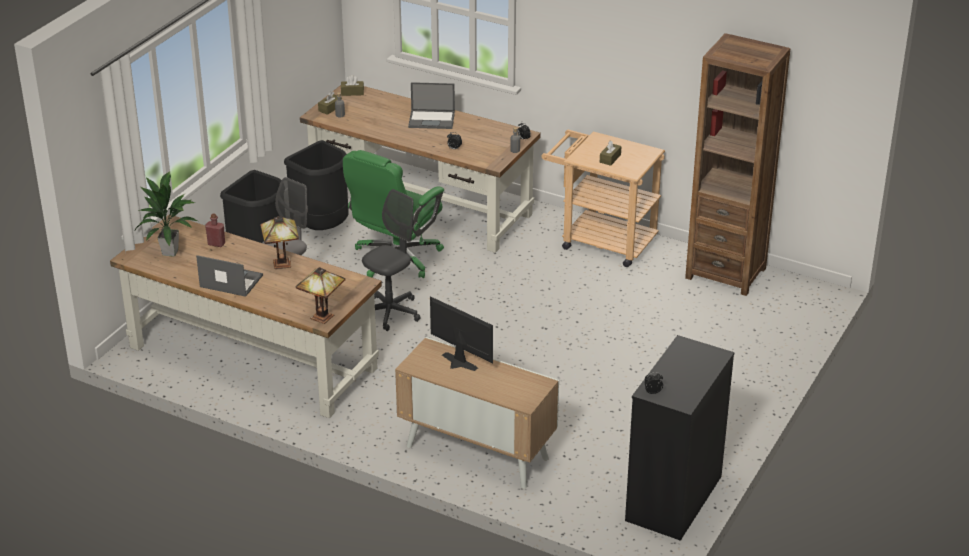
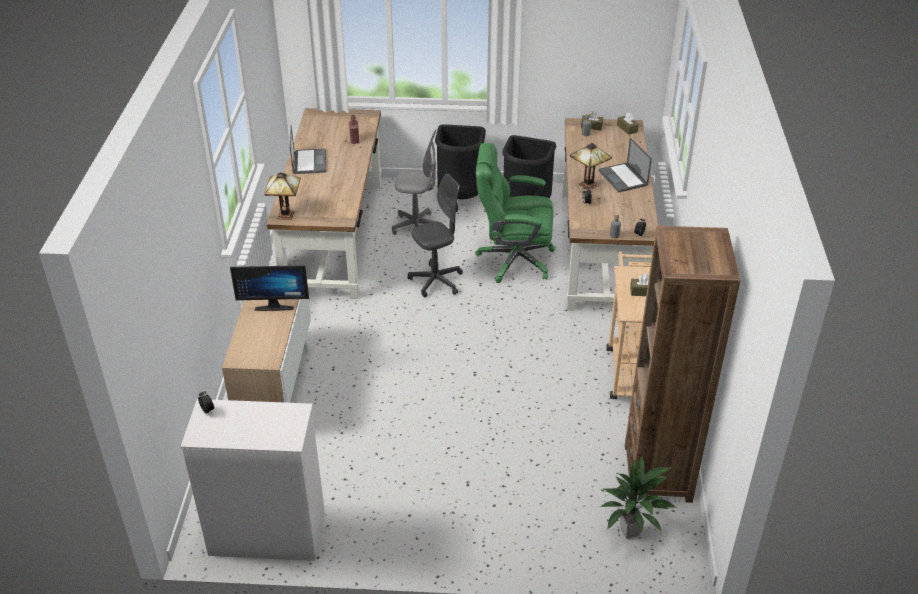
camera: 65 degrees right, 5 degrees up
(171, 252) = (331, 126): potted plant -> potted plant (630, 532)
(283, 264) = (346, 176): table lamp -> table lamp (588, 185)
(390, 313) = (436, 281): grey office chair -> grey office chair turned 45 degrees counterclockwise
(456, 364) = (274, 305): monitor -> monitor turned 75 degrees clockwise
(673, 499) = (266, 534): black dresser -> white dresser

